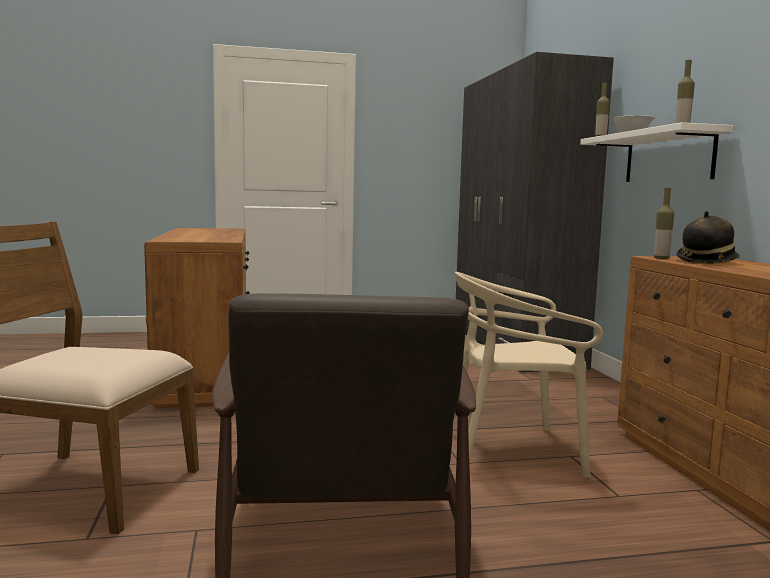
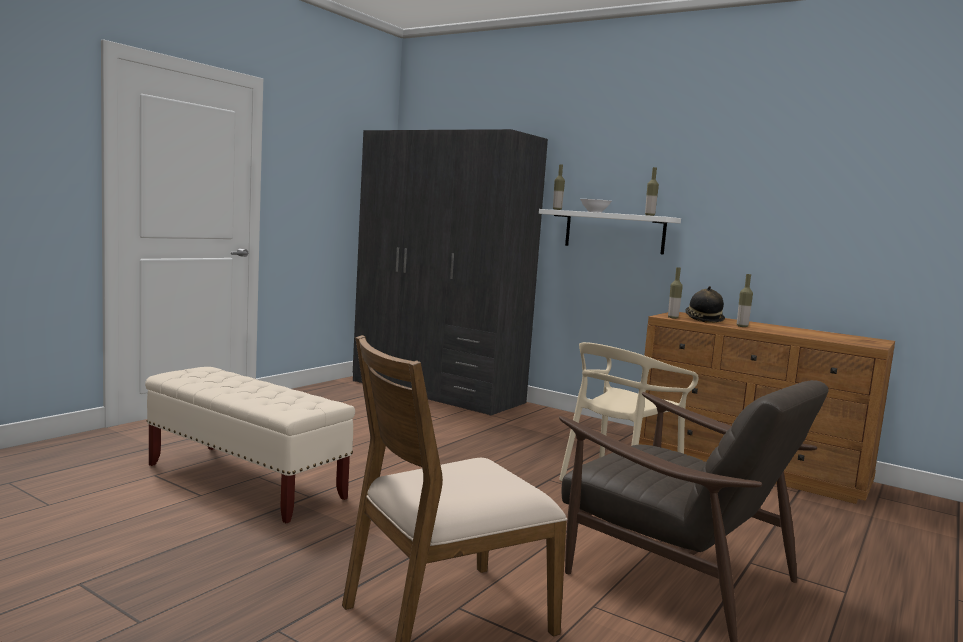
camera: 45 degrees left, 0 degrees up
(207, 373) = (244, 482): brown dresser -> beige bench
(738, 269) = (742, 326): none -> bottle

